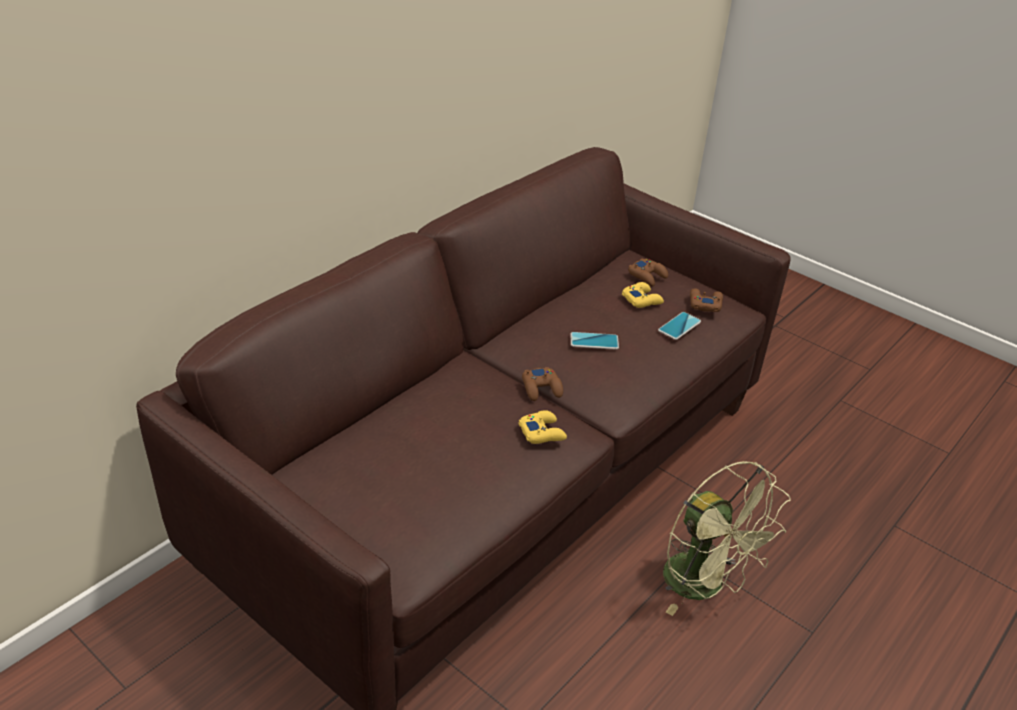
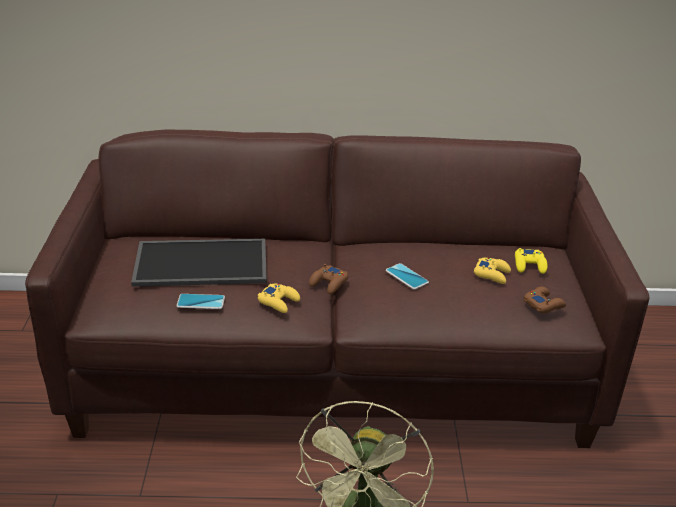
camera: 50 degrees right, 5 degrees down
(420, 446) = (199, 264): none -> tray
(647, 276) = (529, 265): brown game controller -> yellow game controller
(679, 326) = (490, 304): phone -> phone (201, 302)

